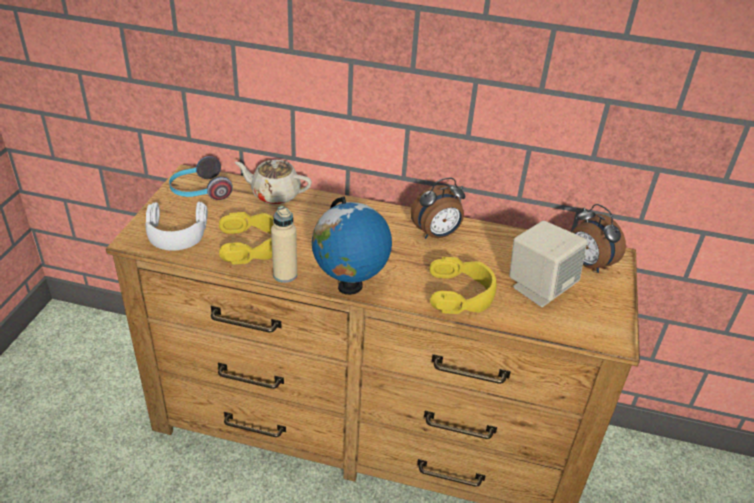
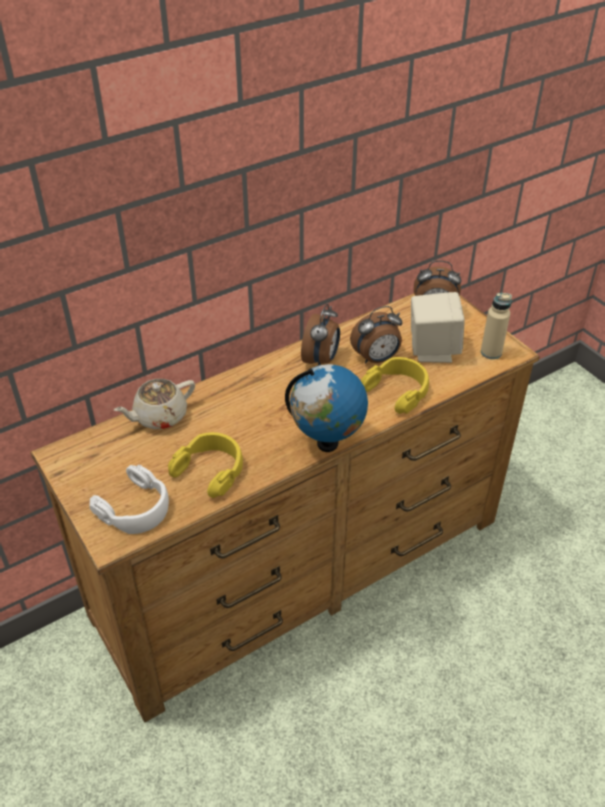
camera: 45 degrees left, 5 degrees up
(200, 191) = (93, 461): headphones -> none
(285, 275) = (272, 471): beige bottle -> beige bottle (491, 352)
(481, 262) = (376, 359): none -> alarm clock

